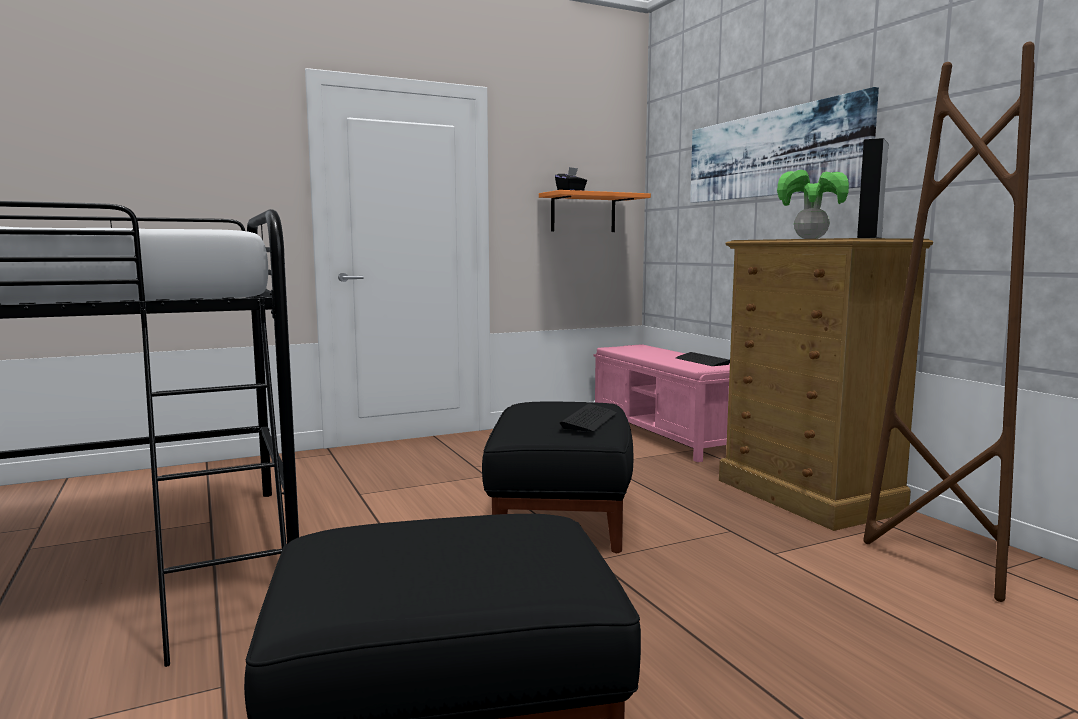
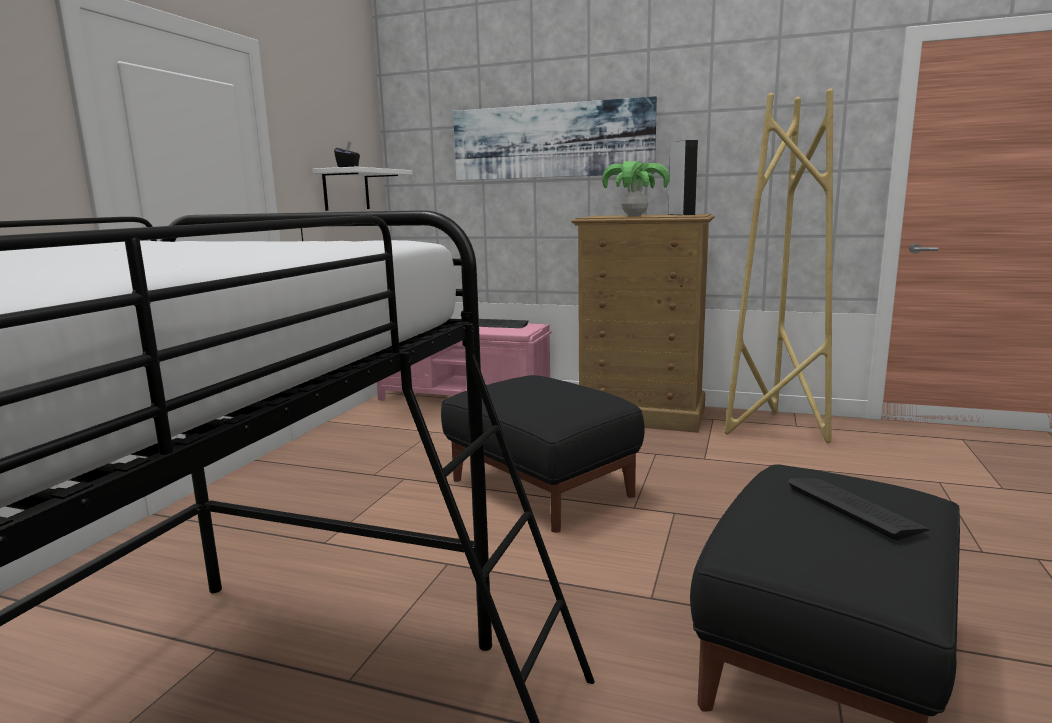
camera: 45 degrees left, 5 degrees up
(583, 213) = (346, 190): orange shelf -> white shelf
(589, 420) = (580, 392): keyboard -> keyboard (854, 508)
(955, 562) = (776, 429): brown clothes rack -> yellow clothes rack

